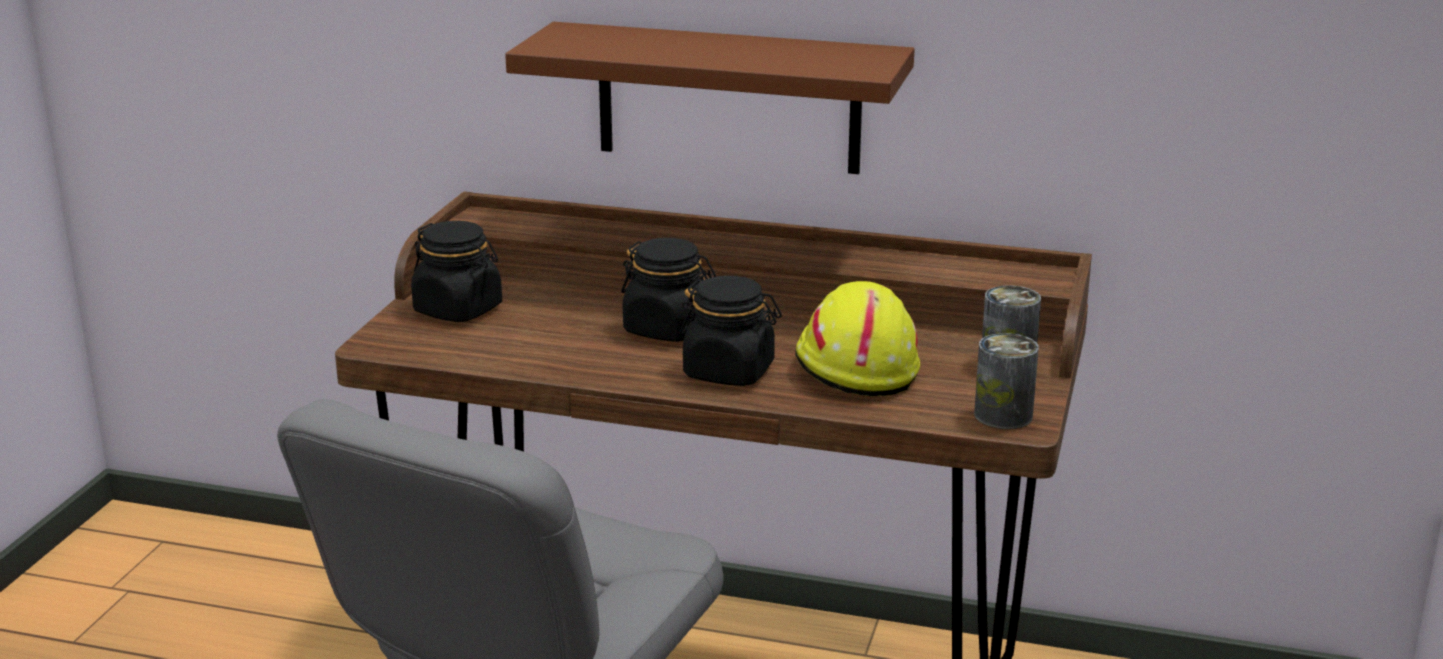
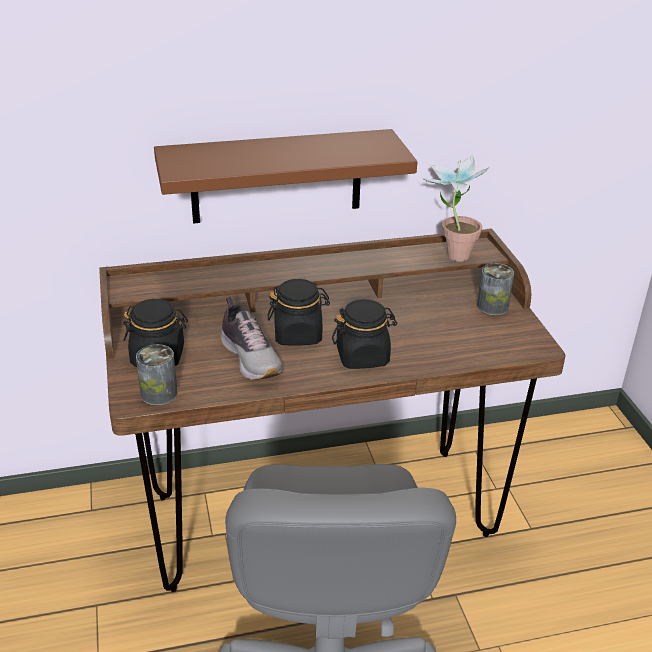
camera: 30 degrees left, 10 degrees up
(574, 338) = (251, 358): none -> shoe
(853, 366) = (422, 332): yellow hard hat -> none
(982, 272) = (450, 254): none -> potted plant
(1003, 415) = (525, 344): can -> can (159, 394)

